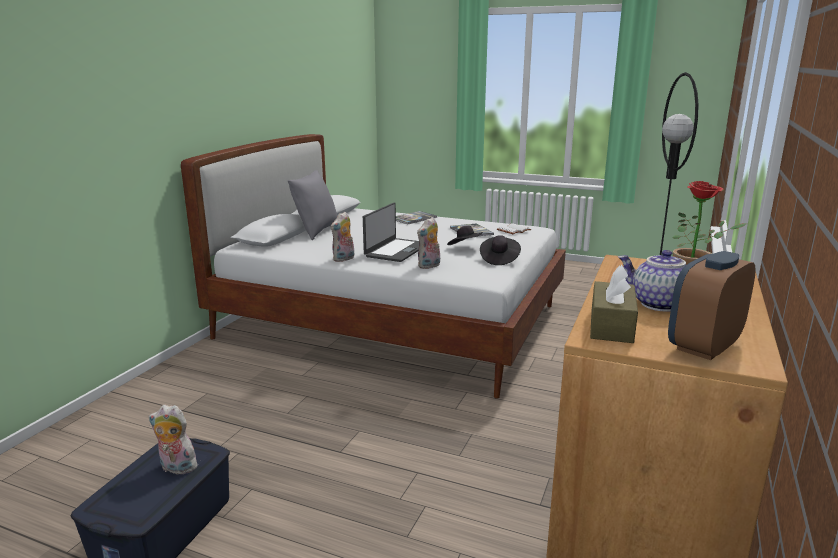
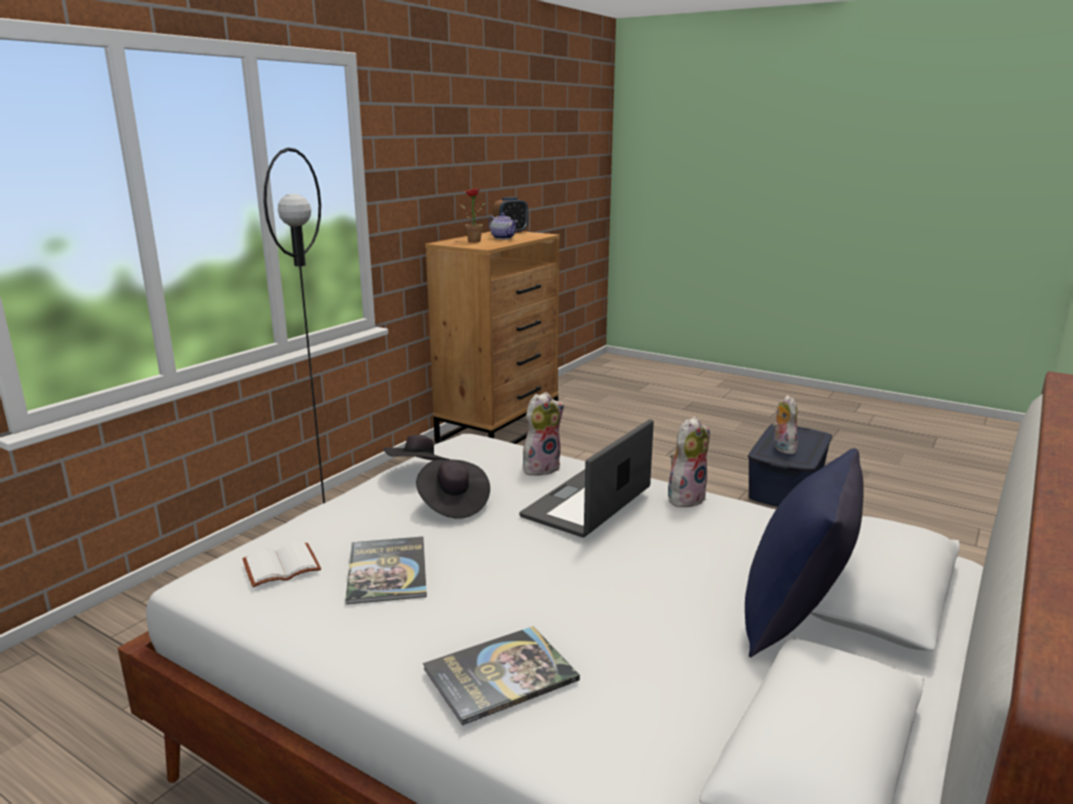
camera: 170 degrees left, 0 degrees up
(176, 468) = (782, 448): plush toy -> plush toy turned 120 degrees counterclockwise
(315, 231) = (795, 618): grey pillow -> blue pillow
(611, 325) = (535, 235): brown tissue box -> none

